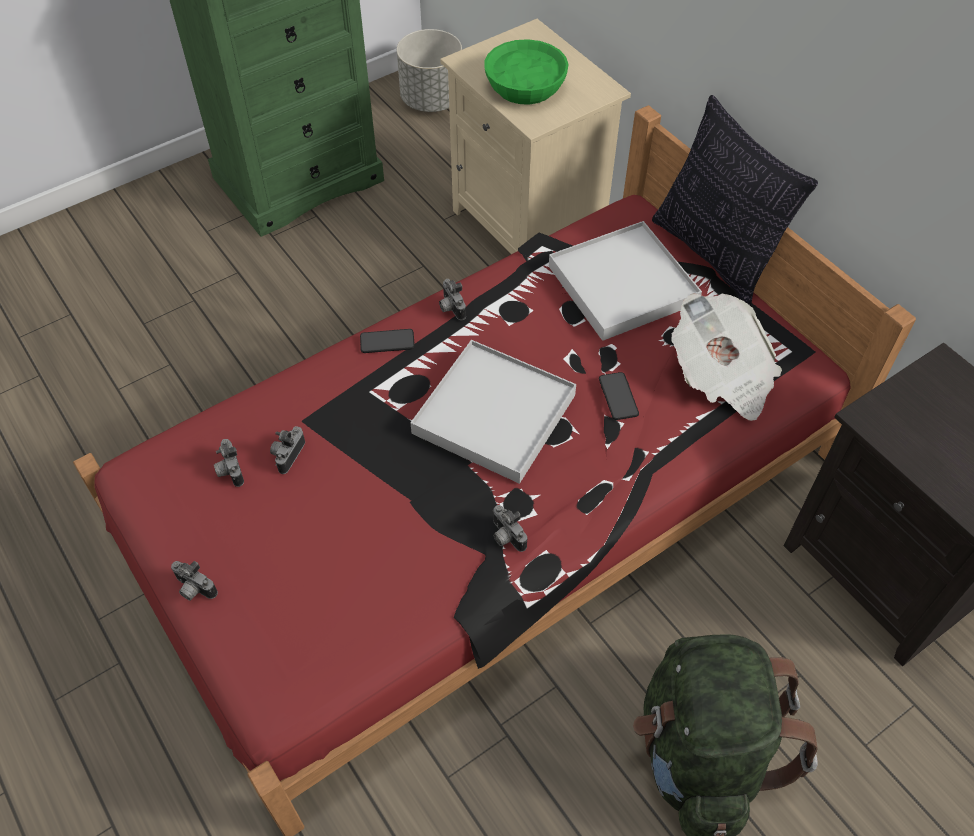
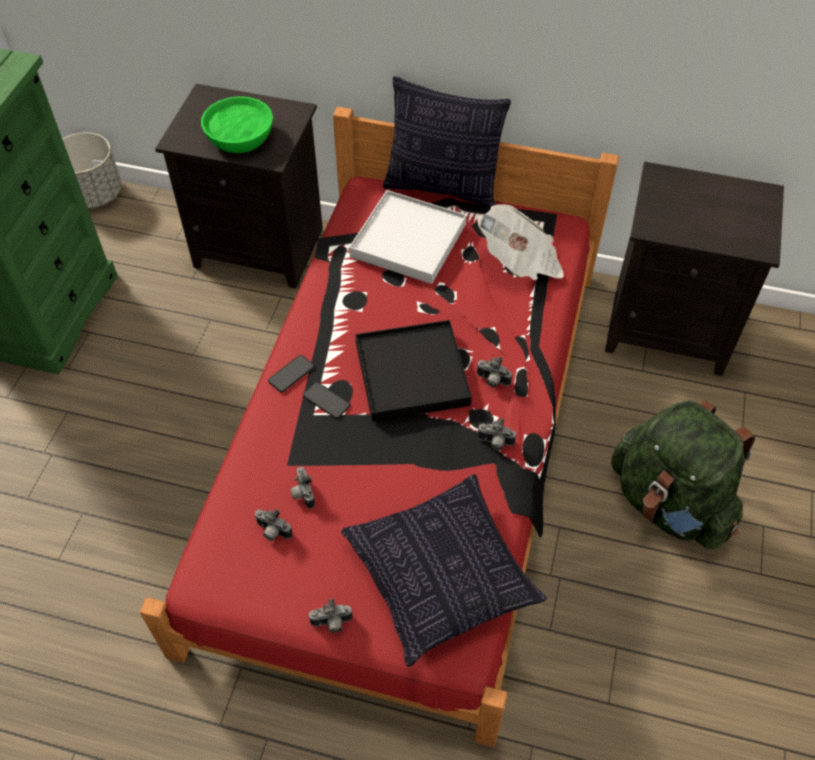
camera: 40 degrees left, 0 degrees up
(326, 625) = (441, 577): none -> pillow
(450, 308) = (311, 324): camera -> camera (492, 381)
(494, 414) = (411, 373): white tray -> black tray
(531, 226) = (261, 246): beige nightstand -> black nightstand
(618, 397) = (476, 312): phone -> phone (326, 401)

